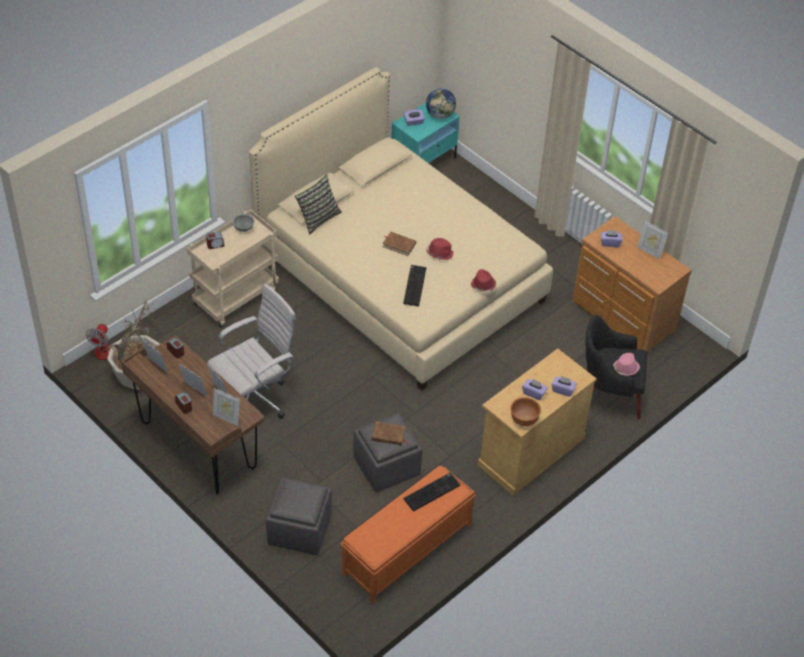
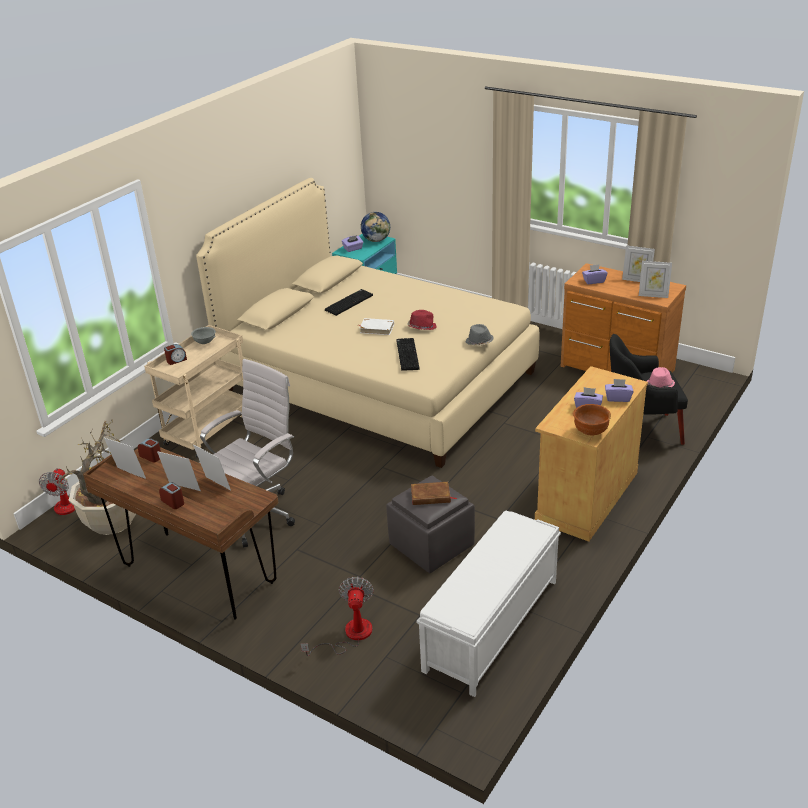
camera: 10 degrees left, 15 degrees down
(227, 418) = (231, 506): picture frame -> picture frame (653, 295)
(299, 530) = (350, 635): grey ottoman -> fan
(318, 218) = (282, 324): pillow -> none
(399, 245) = (376, 328): brown book -> white book
(406, 550) = (491, 626): orange bench -> white bench
(431, 491) = (508, 537): keyboard -> keyboard (348, 302)
(483, 285) = (479, 342): red hat -> grey hat

